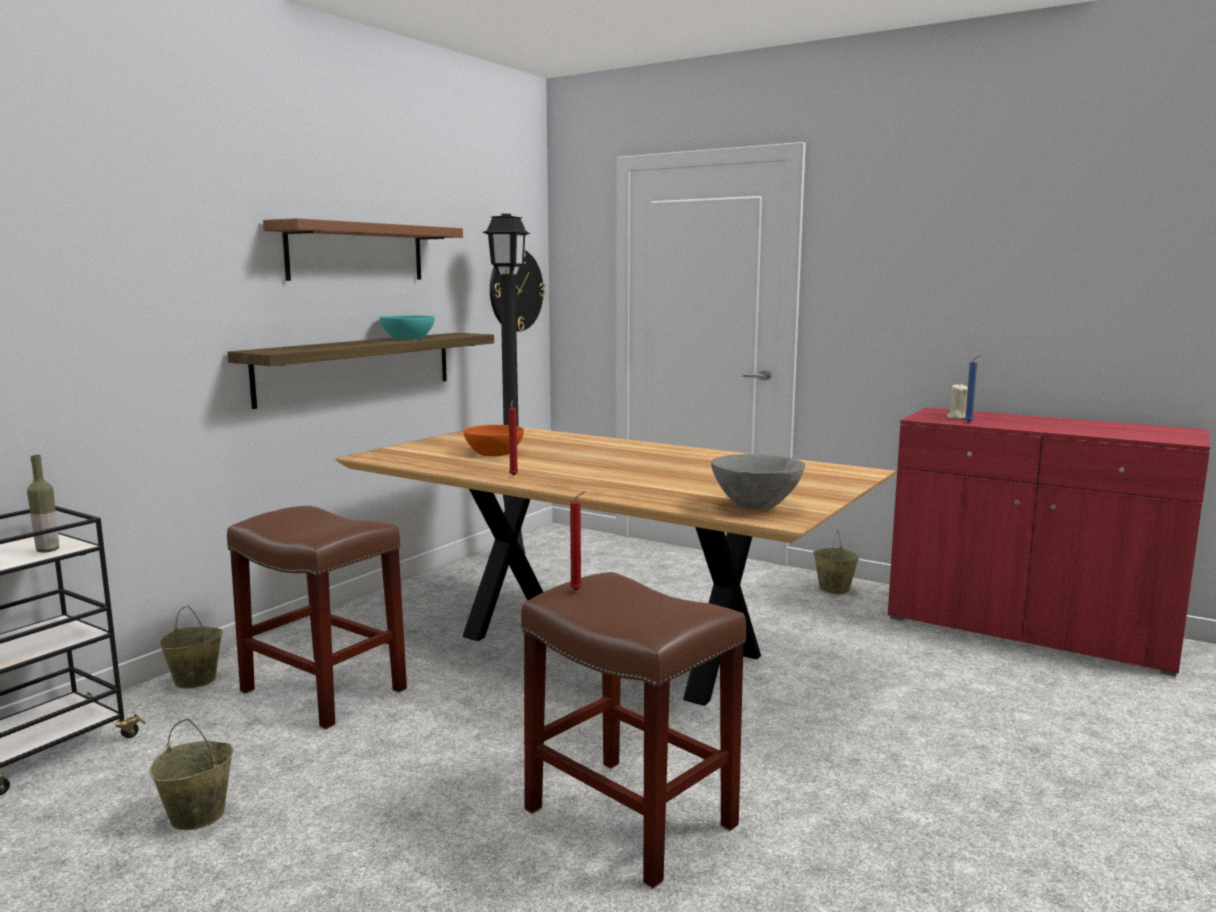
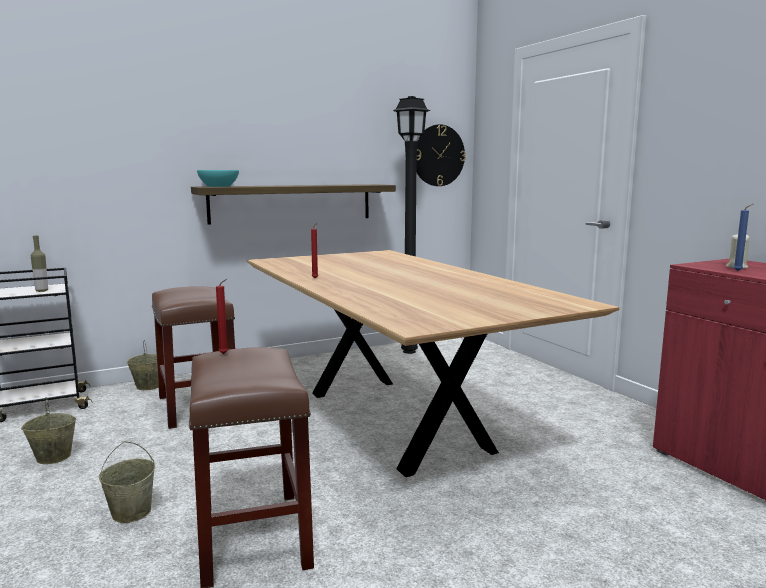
camera: 30 degrees right, 0 degrees up
(356, 252) = (294, 125): brown shelf -> none
(407, 338) = (326, 185): turquoise bowl -> turquoise bowl (218, 186)
(494, 453) = (341, 265): orange bowl -> none
(756, 507) = (420, 316): grey bowl -> none
(833, 589) = (633, 416): beige bucket -> beige bucket (131, 512)

